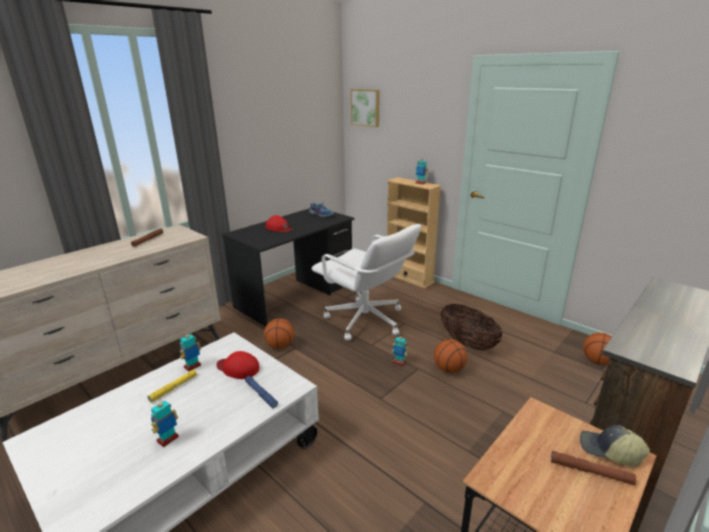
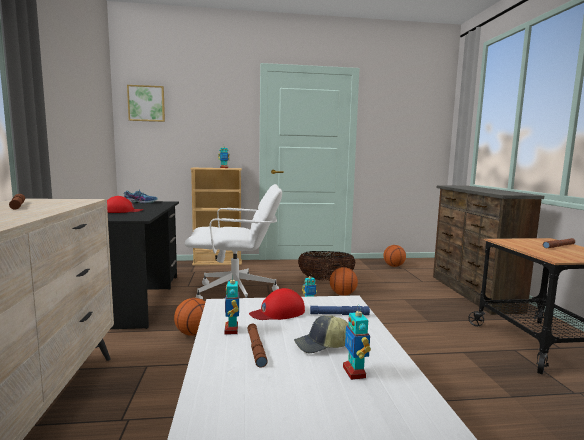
camera: 50 degrees left, 15 degrees down
(173, 388) = (256, 348): yellow flashlight -> brown flashlight
(609, 451) = (544, 241): cap -> cap (322, 345)

